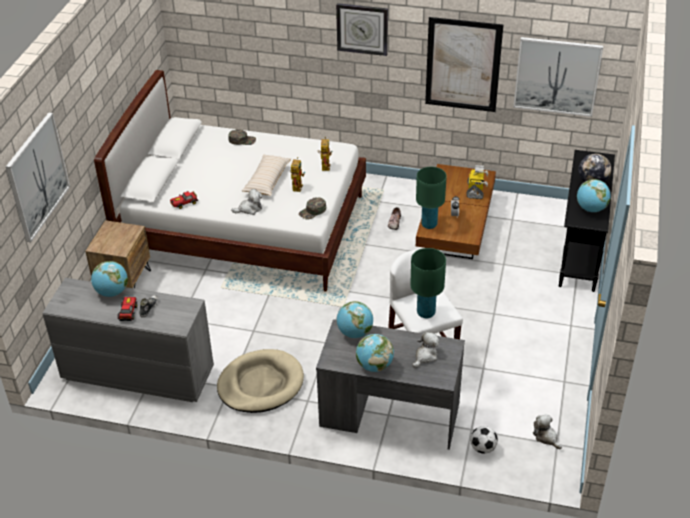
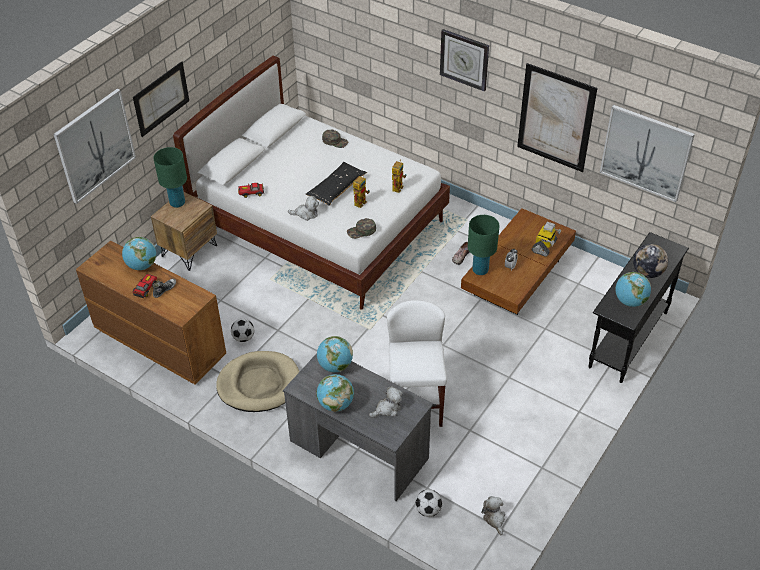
camera: 20 degrees right, 5 degrees up
(81, 121) = (161, 98): none -> picture
(137, 373) = (159, 341): grey dresser -> brown dresser
(222, 346) = (243, 338): none -> football
(267, 180) = (336, 188): beige pillow -> black pillow
(425, 313) = (412, 364): green table lamp -> green table lamp (177, 203)

